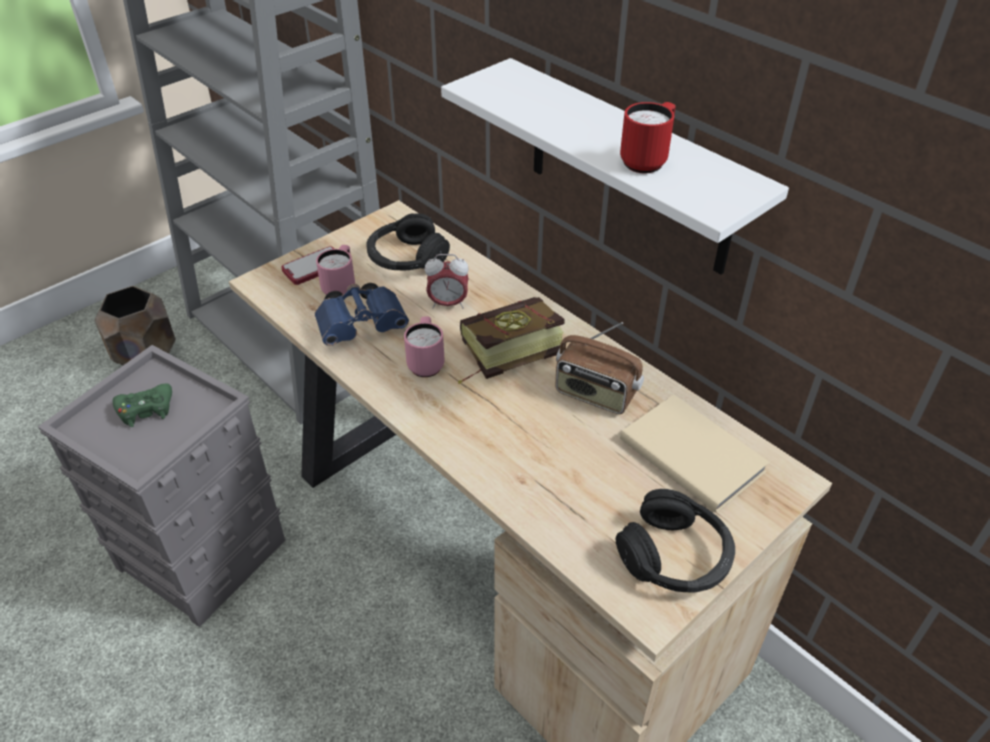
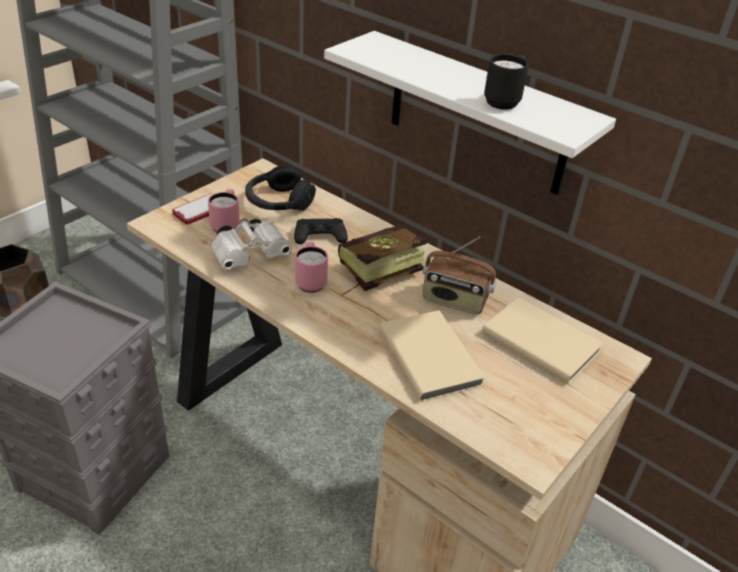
camera: 10 degrees left, 5 degrees down
(146, 410) = (56, 335): green game controller -> none
(364, 326) = (252, 255): blue binoculars -> white binoculars
(448, 304) = (320, 236): alarm clock -> black game controller
(553, 466) = (431, 356): none -> beige book
(647, 161) = (504, 101): red mug -> black mug
(675, 556) = (543, 419): black headphones -> none

